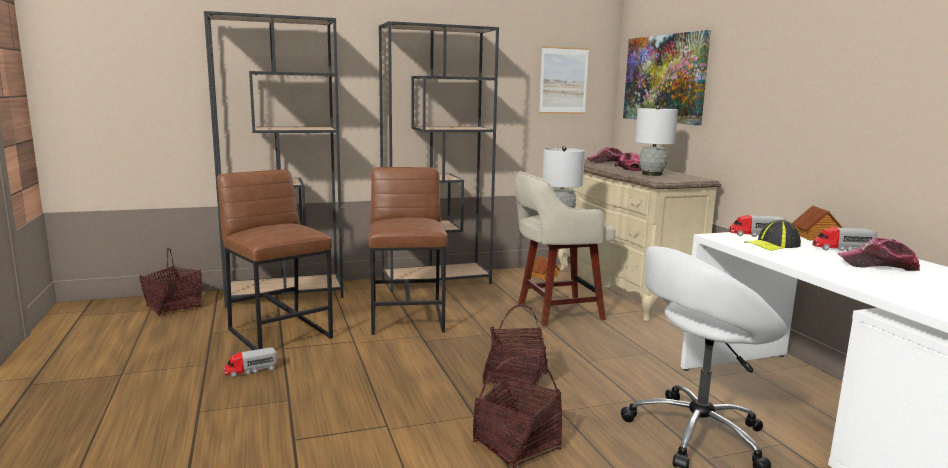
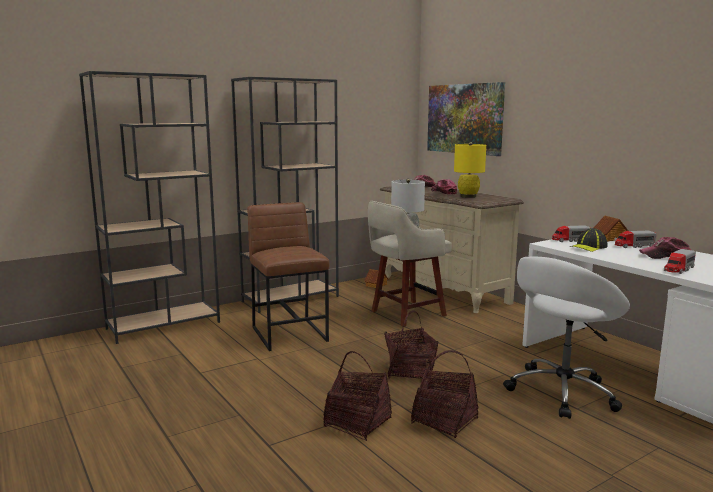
camera: 15 degrees left, 0 degrees up
(173, 307) = (64, 349): basket -> basket (357, 422)
(251, 370) = (186, 395): toy truck -> toy truck (678, 269)
(279, 333) = (186, 360): brown chair -> none
(563, 80) = (379, 121): picture -> none
(652, 174) = (468, 196): white table lamp -> yellow table lamp

